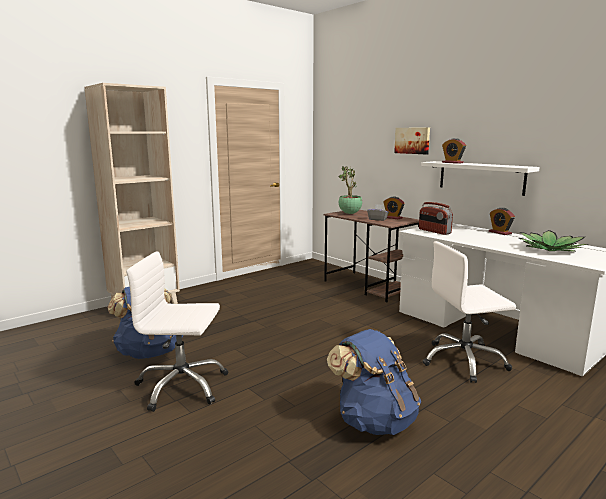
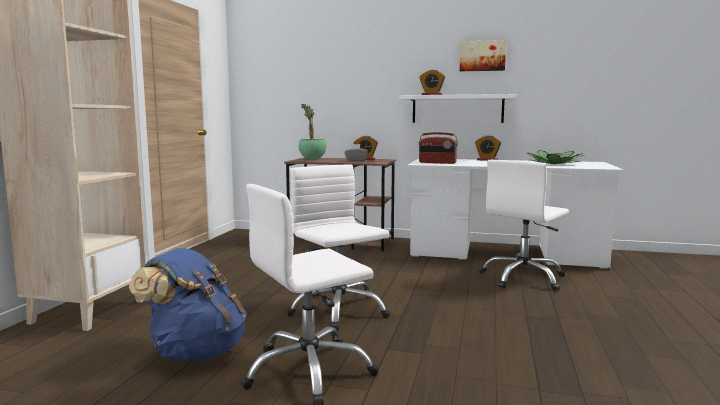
camera: 35 degrees left, 5 degrees down
(268, 347) = (338, 310): none -> white office chair
(374, 420) = (542, 336): blue backpack -> none
(412, 140) = (375, 75): picture -> picture (482, 56)

